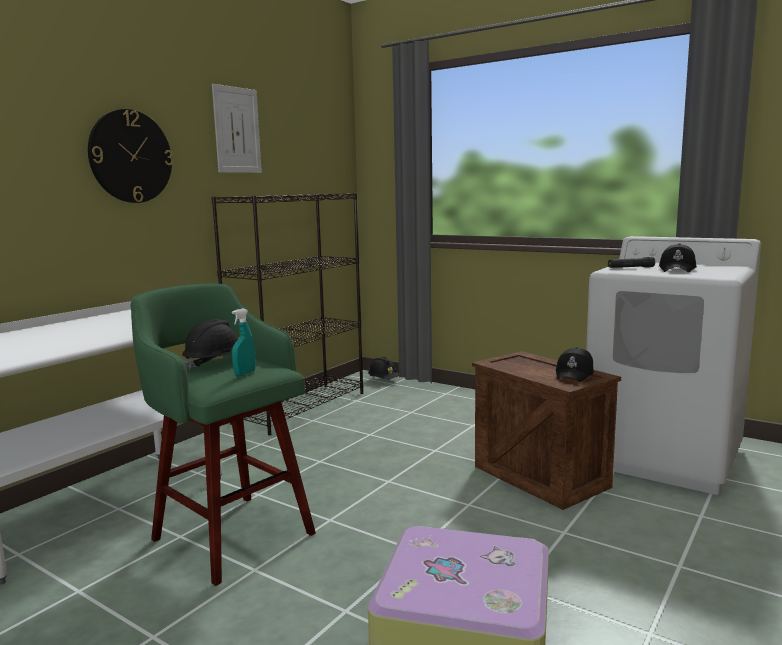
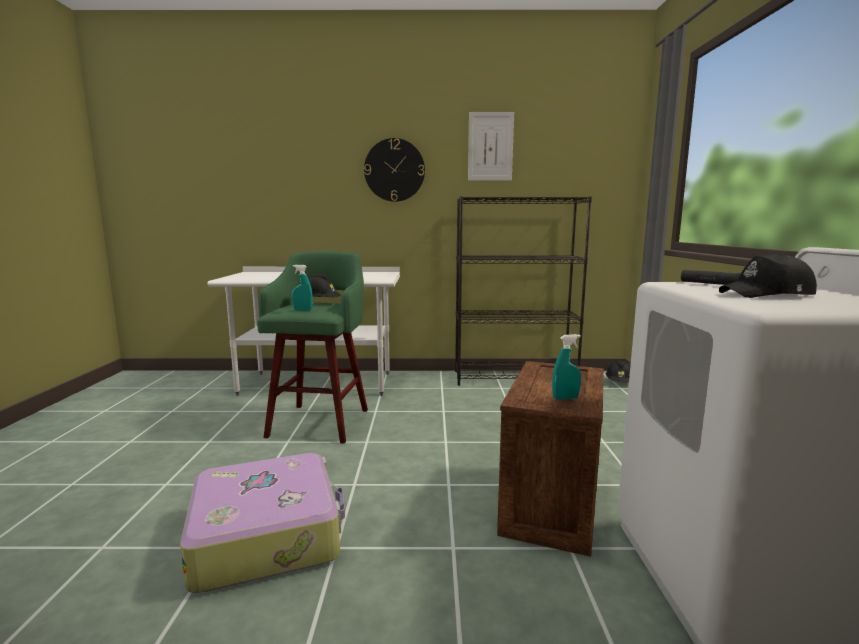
camera: 55 degrees right, 0 degrees up
(575, 374) = (565, 398): black cap -> turquoise spray bottle

